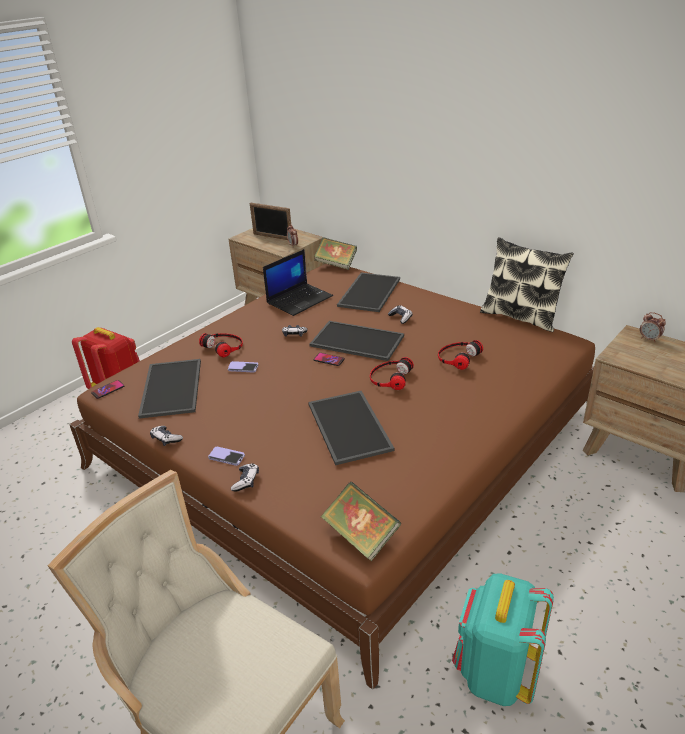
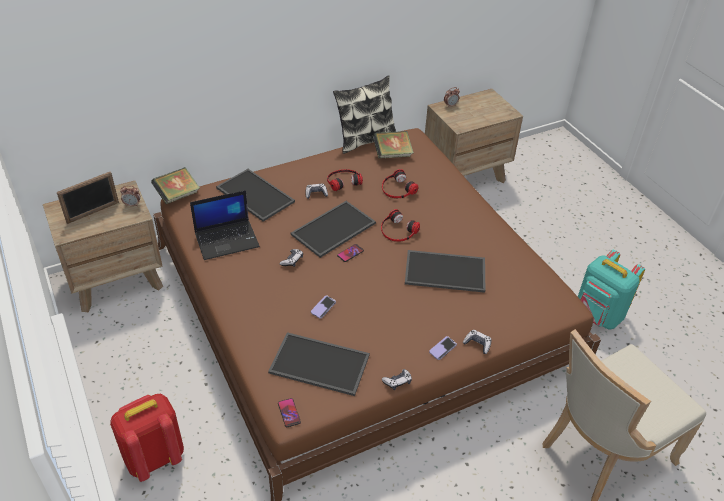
camera: 70 degrees left, 10 degrees up
(224, 346) = (274, 311): headphones -> headphones (343, 181)
(300, 299) = (227, 239): laptop -> laptop turned 90 degrees clockwise
(361, 536) = (556, 303): book -> book (392, 154)

